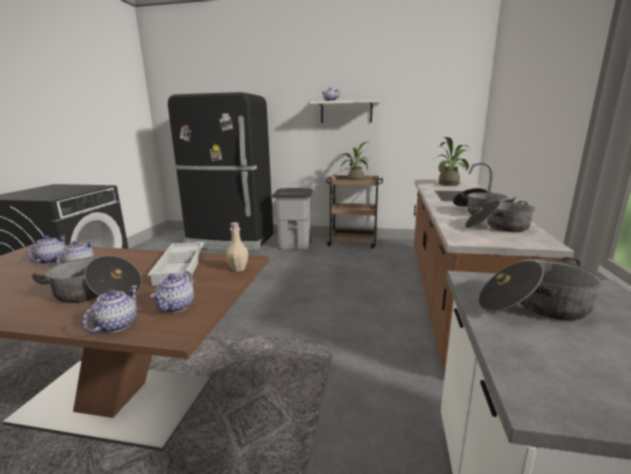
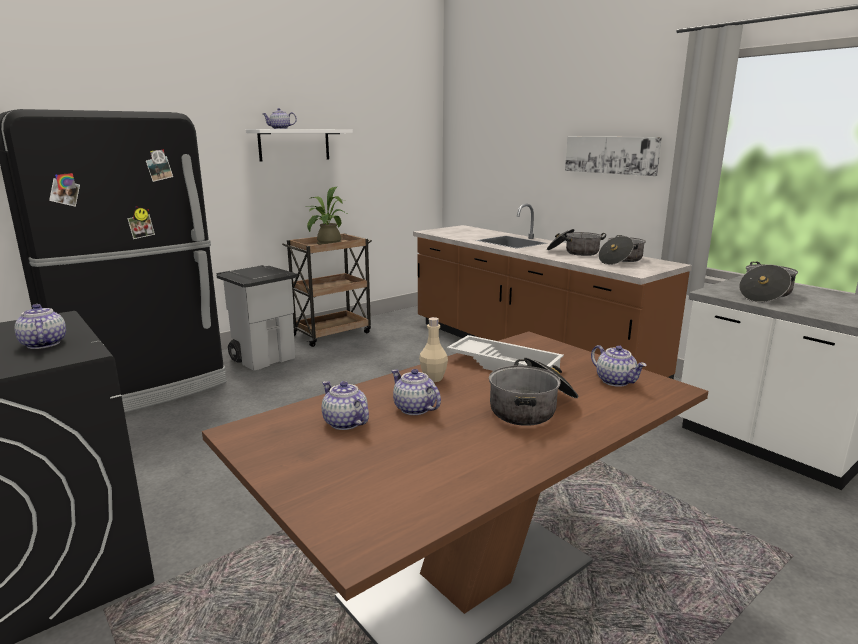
camera: 50 degrees left, 0 degrees up
(116, 325) = (632, 407): teapot -> teapot (43, 344)
(238, 269) = (548, 346): beige bottle -> beige bottle (433, 378)
(451, 184) = (463, 231): potted plant -> none
(564, 111) = (611, 155): none -> picture

